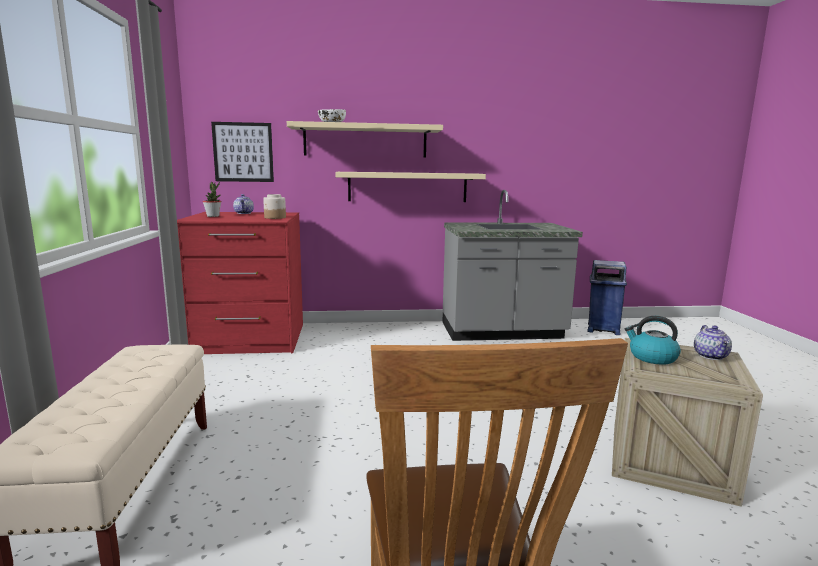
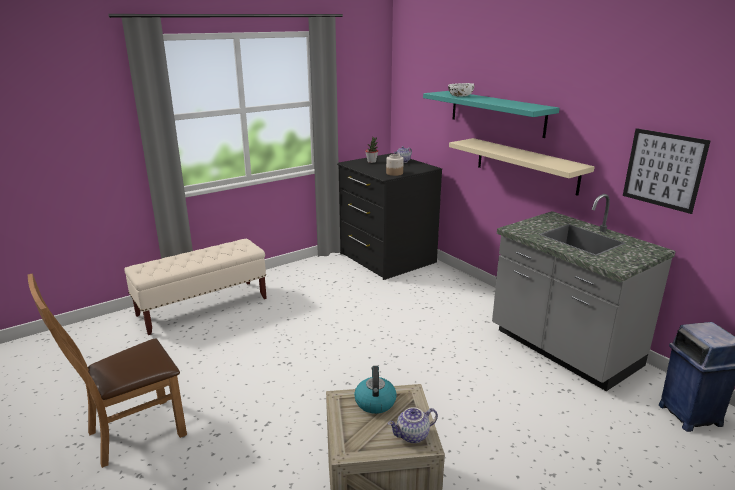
camera: 60 degrees right, 10 degrees up
(243, 152) = (418, 110): picture -> picture (663, 170)
(250, 339) = (386, 258): red dresser -> black dresser
(365, 141) = (496, 113): beige shelf -> turquoise shelf

